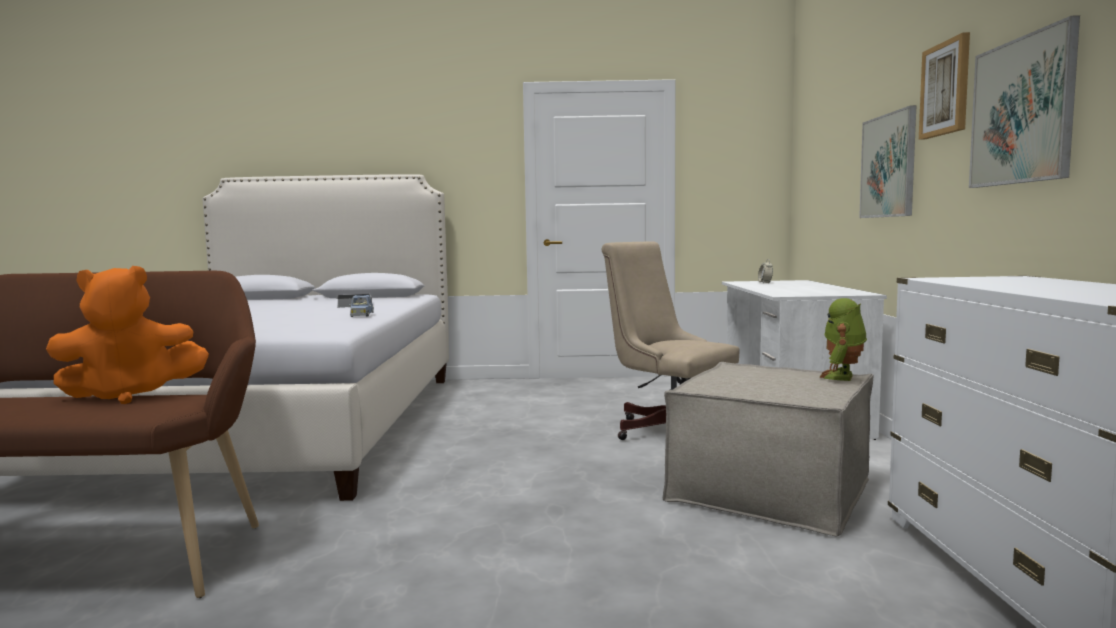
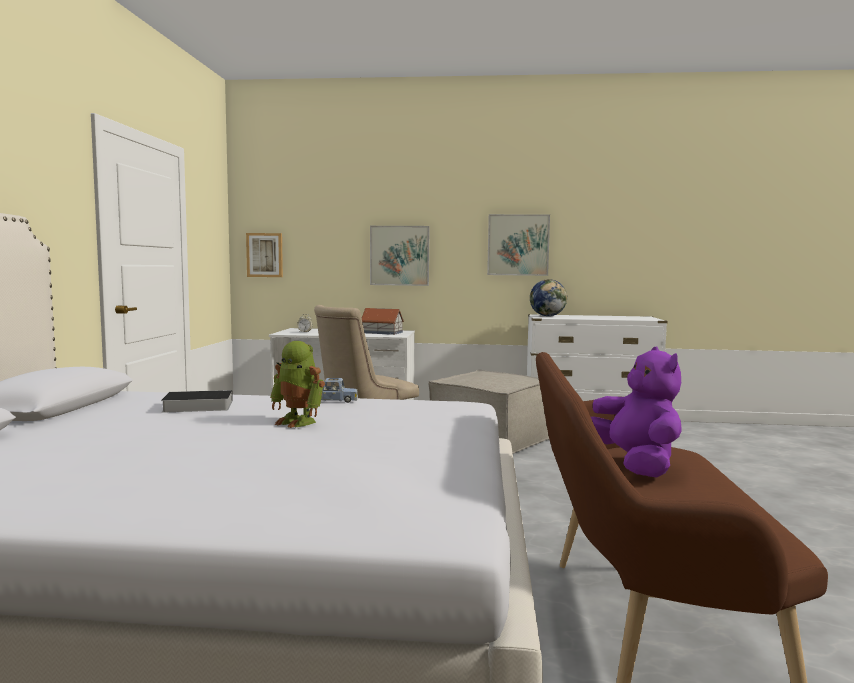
camera: 85 degrees left, 0 degrees up
(130, 396) = (634, 465): orange plush toy -> purple plush toy
(816, 291) = (381, 332): none -> toy house
(842, 377) = (492, 371): toy robot -> toy robot (298, 421)
(946, 89) = (458, 223): picture -> picture (265, 255)
(993, 279) = (548, 316): none -> globe

